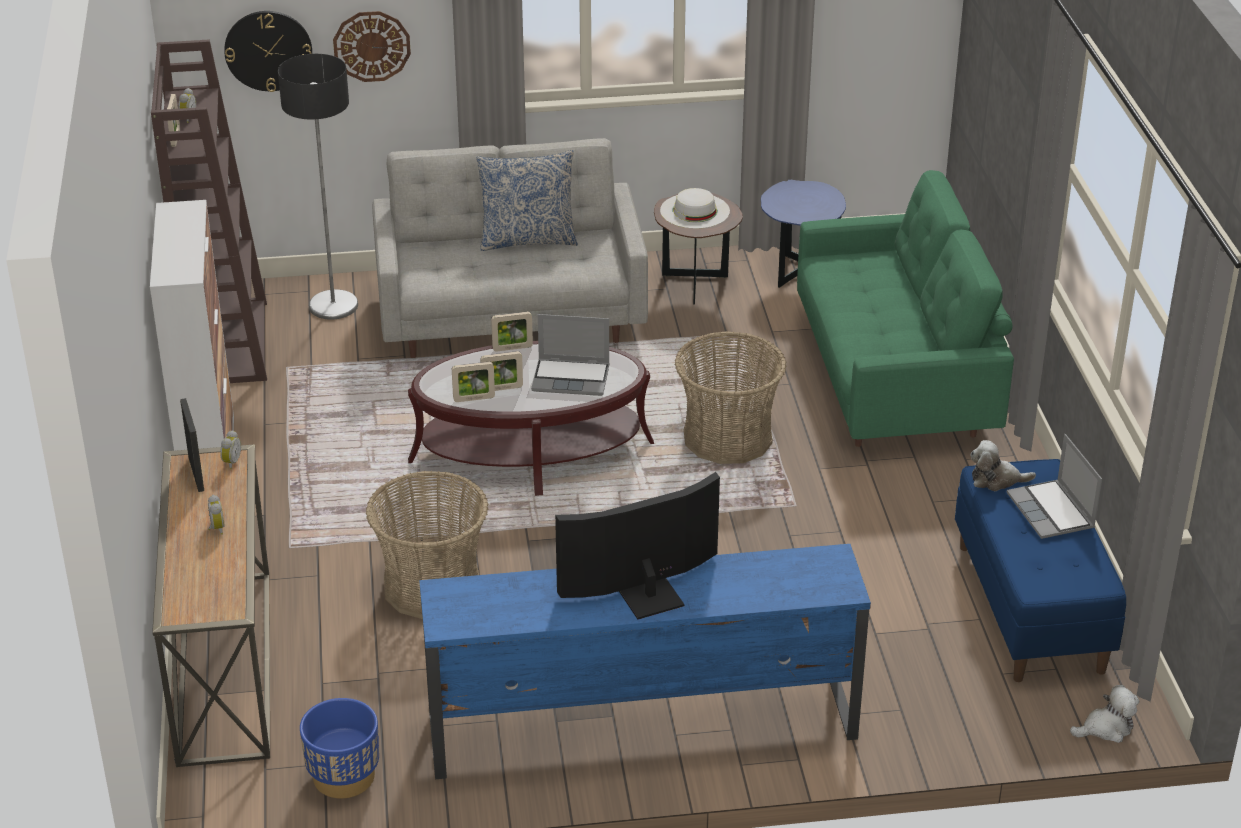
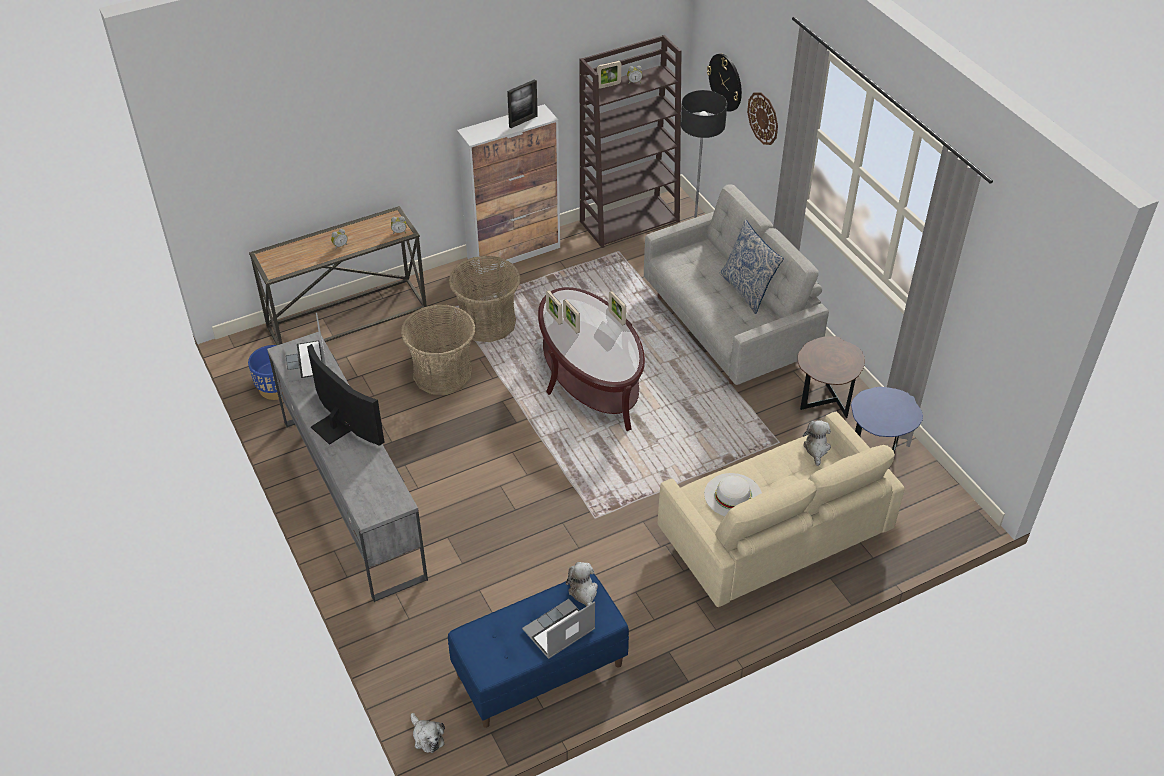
camera: 70 degrees right, 10 degrees up
(196, 474) = (384, 223): picture frame -> picture frame (523, 121)
(572, 378) = (598, 353): laptop -> laptop (307, 362)
(640, 727) = (352, 496): blue tv stand -> grey tv stand
(695, 211) = (833, 357): white hat -> white hat (733, 495)
(727, 438) = (653, 466): basket -> basket (487, 323)
(834, 264) = (816, 448): none -> plush toy
(894, 380) = (772, 539): green sofa -> beige sofa

